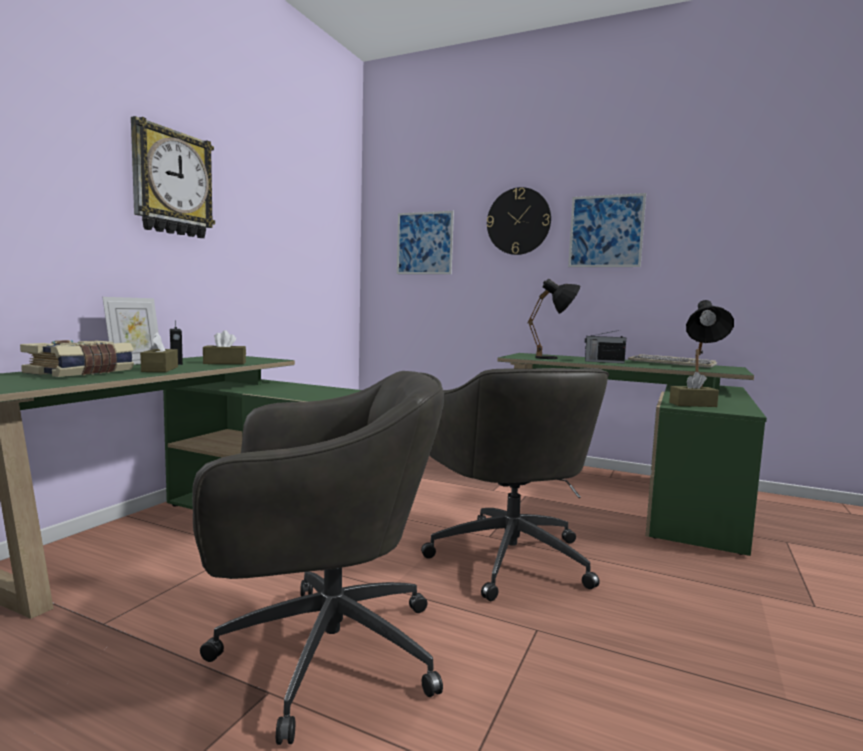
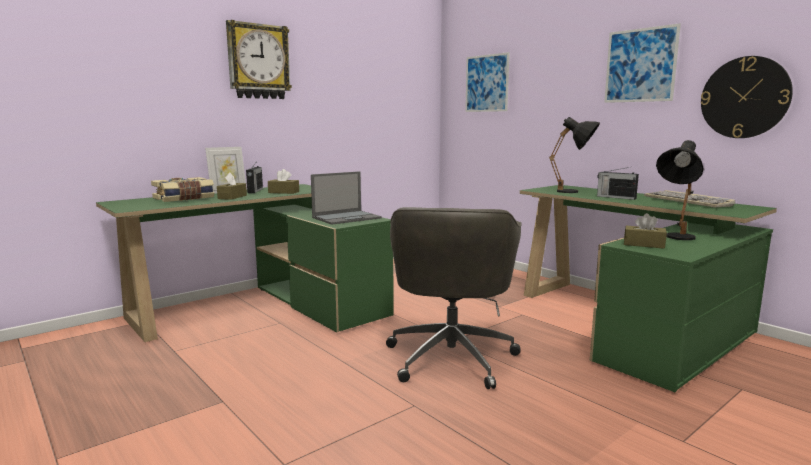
camera: 25 degrees right, 5 degrees up
(322, 652) = (268, 388): grey office chair -> none
(333, 393) = (347, 218): none -> laptop
(518, 221) = (562, 59): wall clock -> wall clock (744, 97)

